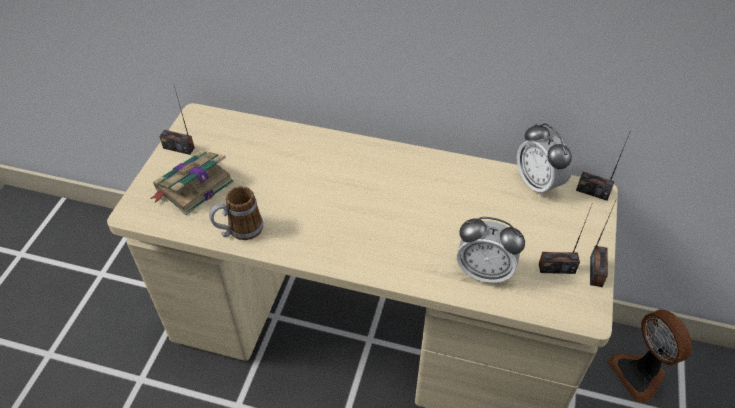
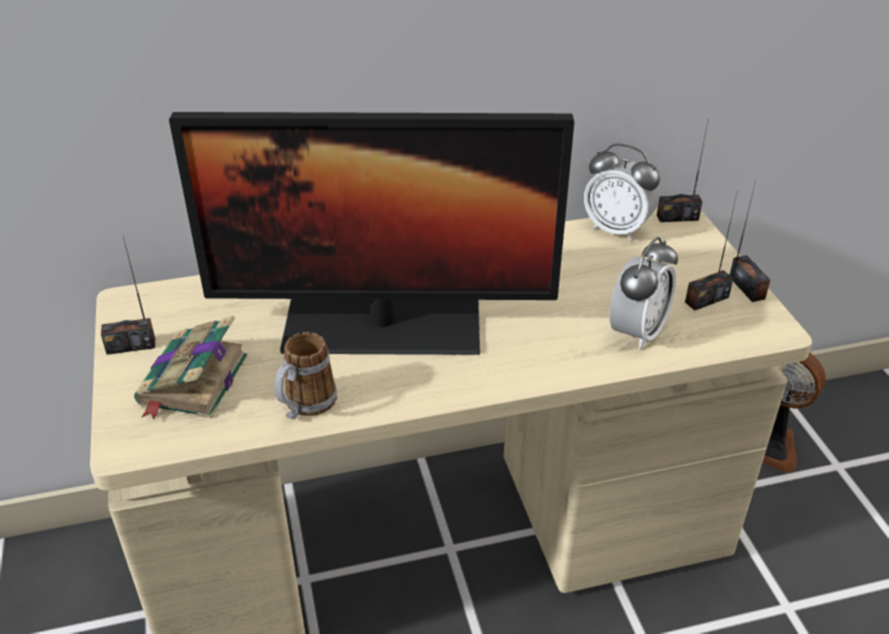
camera: 30 degrees left, 10 degrees down
(324, 194) = (382, 325): none -> monitor
(484, 271) = (637, 332): alarm clock -> alarm clock turned 45 degrees counterclockwise

